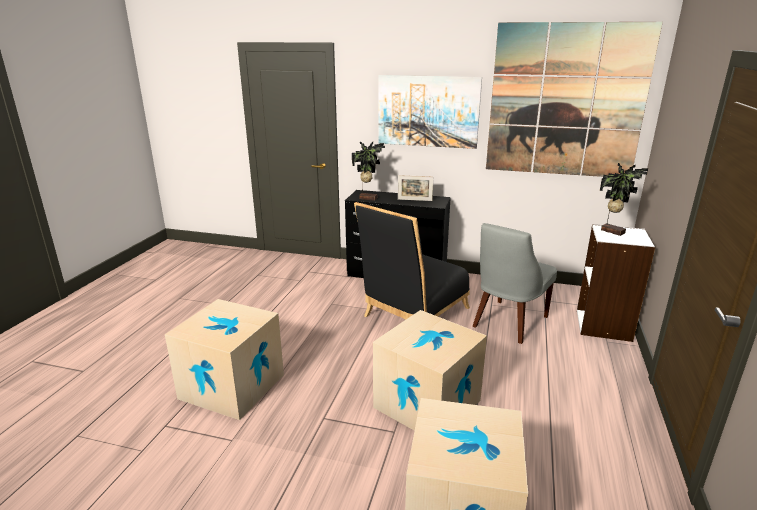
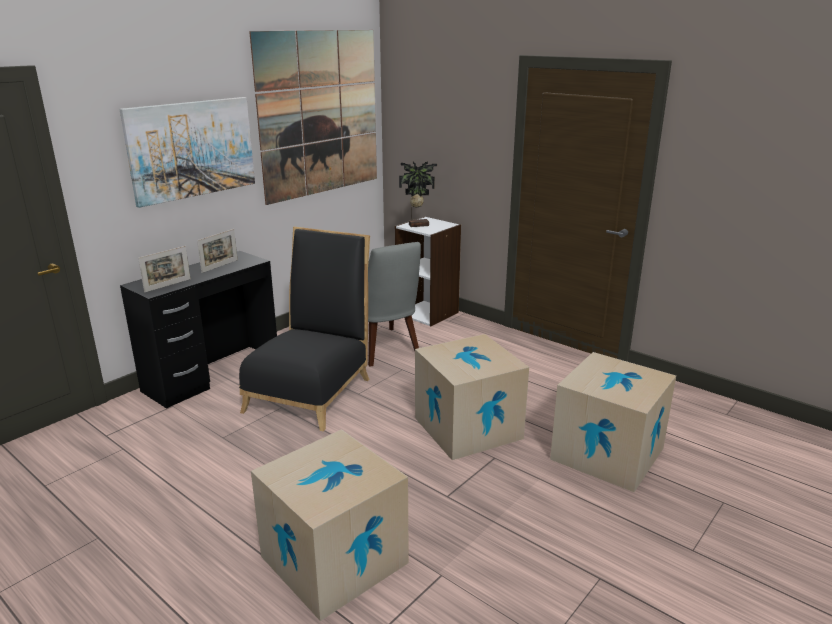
camera: 65 degrees left, 0 degrees up
(368, 198) = (168, 285): potted plant -> picture frame
(412, 314) = (312, 391): black chair -> black chair turned 135 degrees counterclockwise

